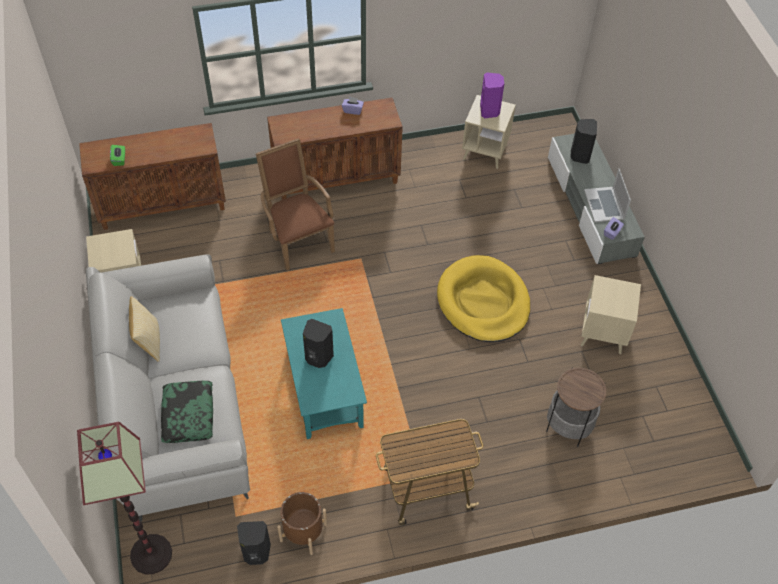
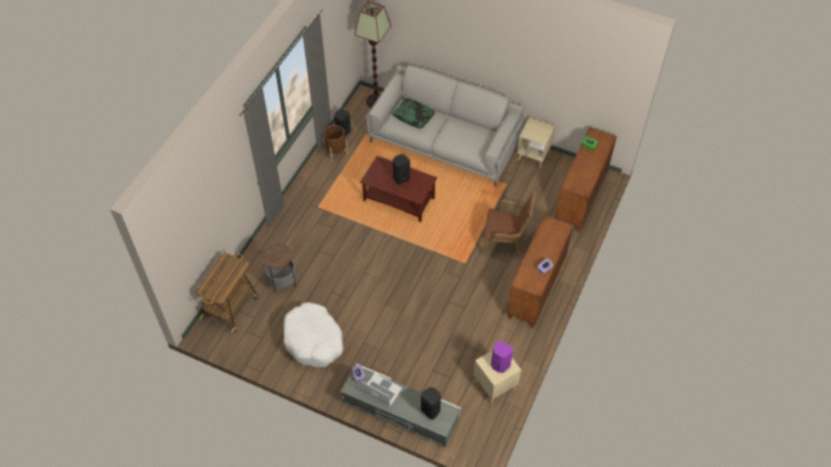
camera: 130 degrees right, 0 degrees up
(148, 342) = (467, 122): pillow -> none
(324, 387) = (399, 199): turquoise coffee table -> brown coffee table
(426, 489) = (310, 204): cart -> cart (231, 306)
(483, 302) = (385, 299): yellow dog bed -> none
(603, 333) = (313, 340): beige side table -> white dog bed

